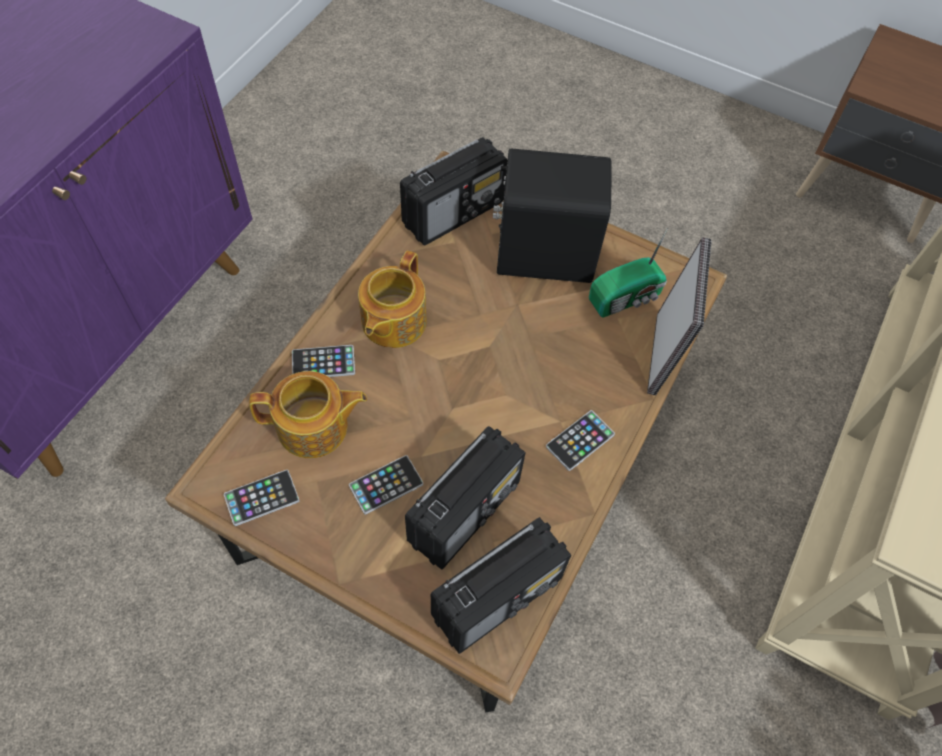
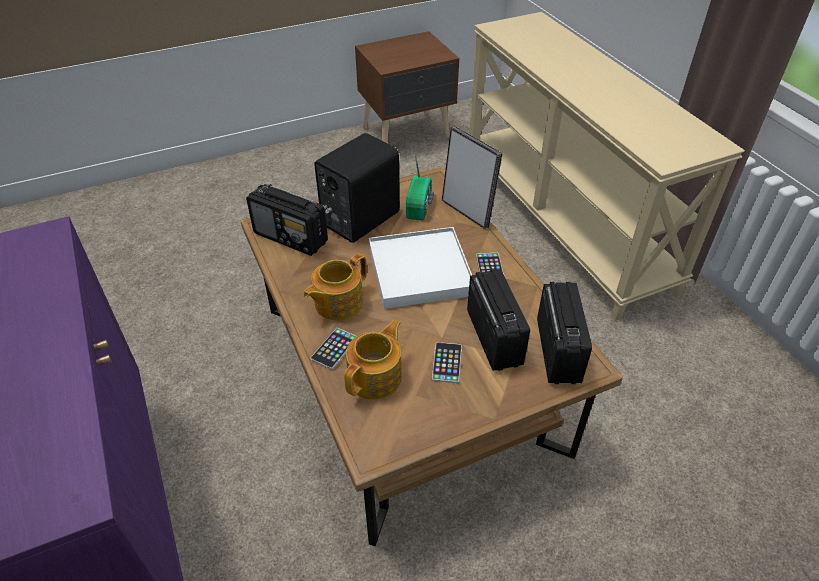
camera: 50 degrees left, 15 degrees down
(262, 498) = (404, 428): phone -> none
(392, 322) = (337, 303): teapot -> teapot turned 75 degrees clockwise
(454, 213) = (291, 238): radio -> radio turned 120 degrees clockwise
(510, 368) = (419, 271): none -> white tray

